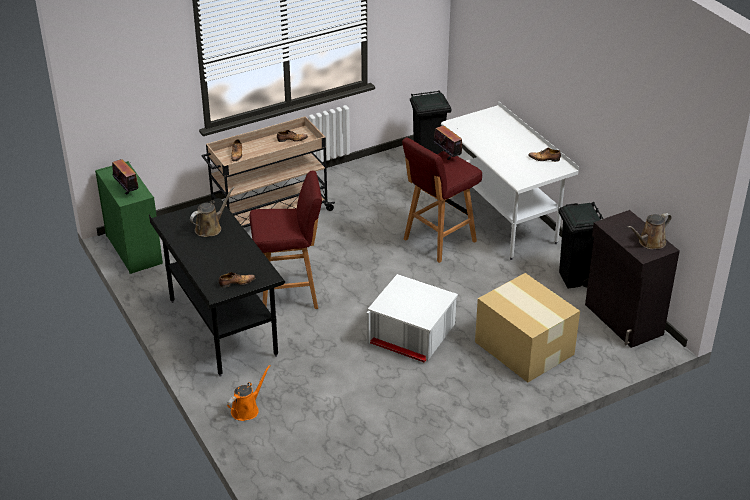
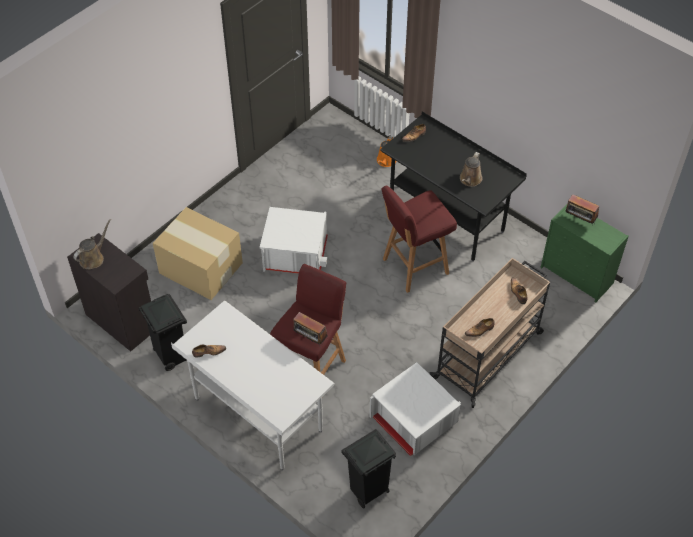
camera: 160 degrees right, 15 degrees up
(366, 189) = (413, 421): none -> white storage box

